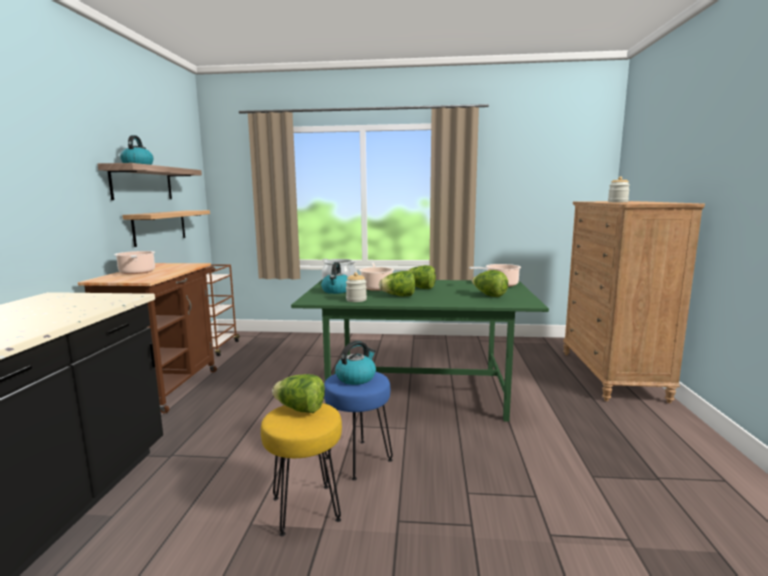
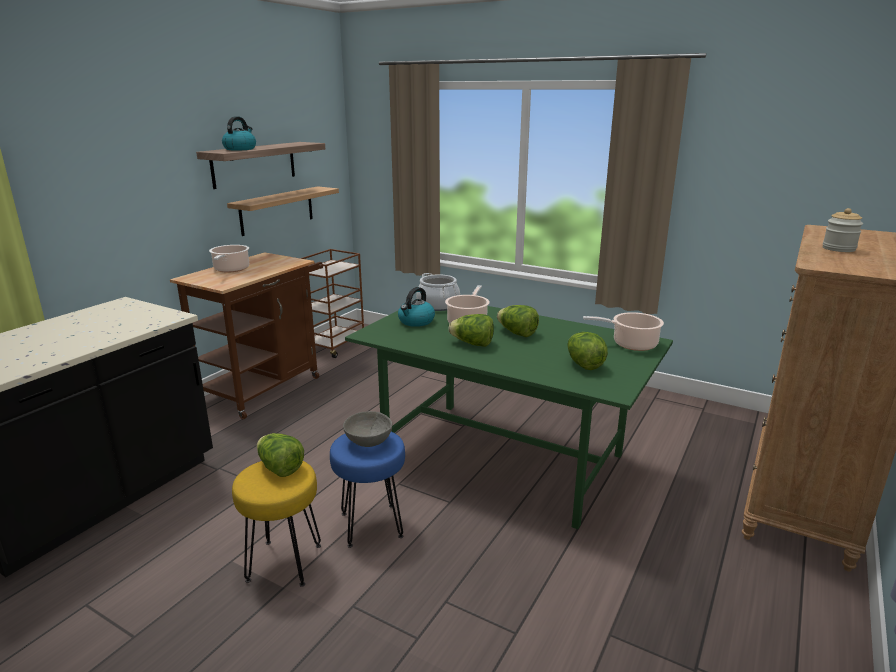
camera: 25 degrees right, 10 degrees up
(356, 300) = (417, 342): jar -> none
(356, 378) = (368, 441): kettle -> grey bowl

